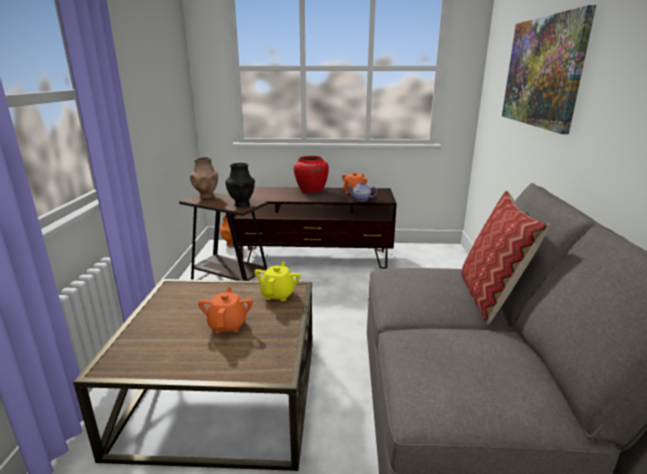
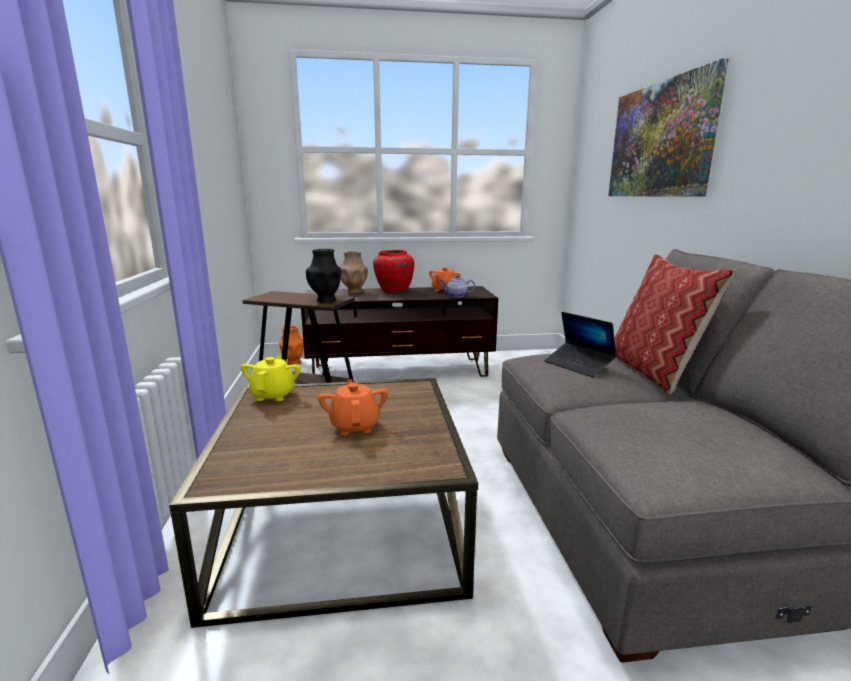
camera: 10 degrees left, 5 degrees down
(207, 197) = (276, 295): brown vase -> brown vase (354, 292)
(278, 294) = (401, 392): yellow teapot -> yellow teapot (273, 395)
(425, 285) = (578, 365): none -> laptop

